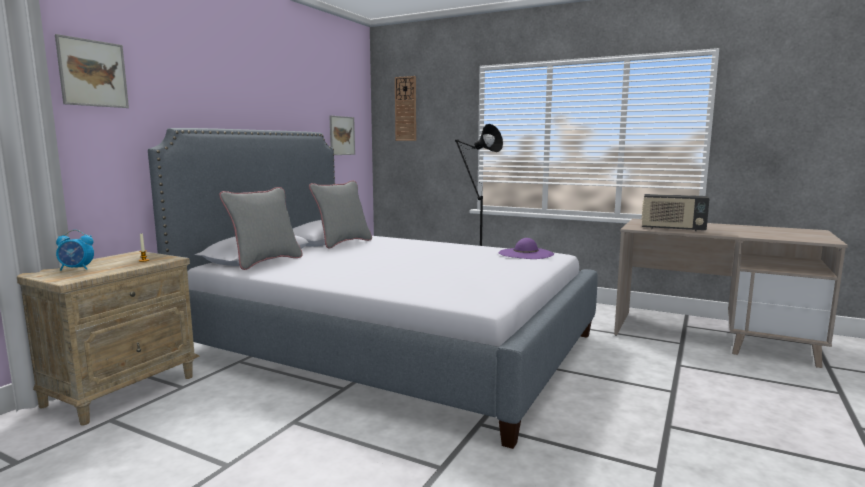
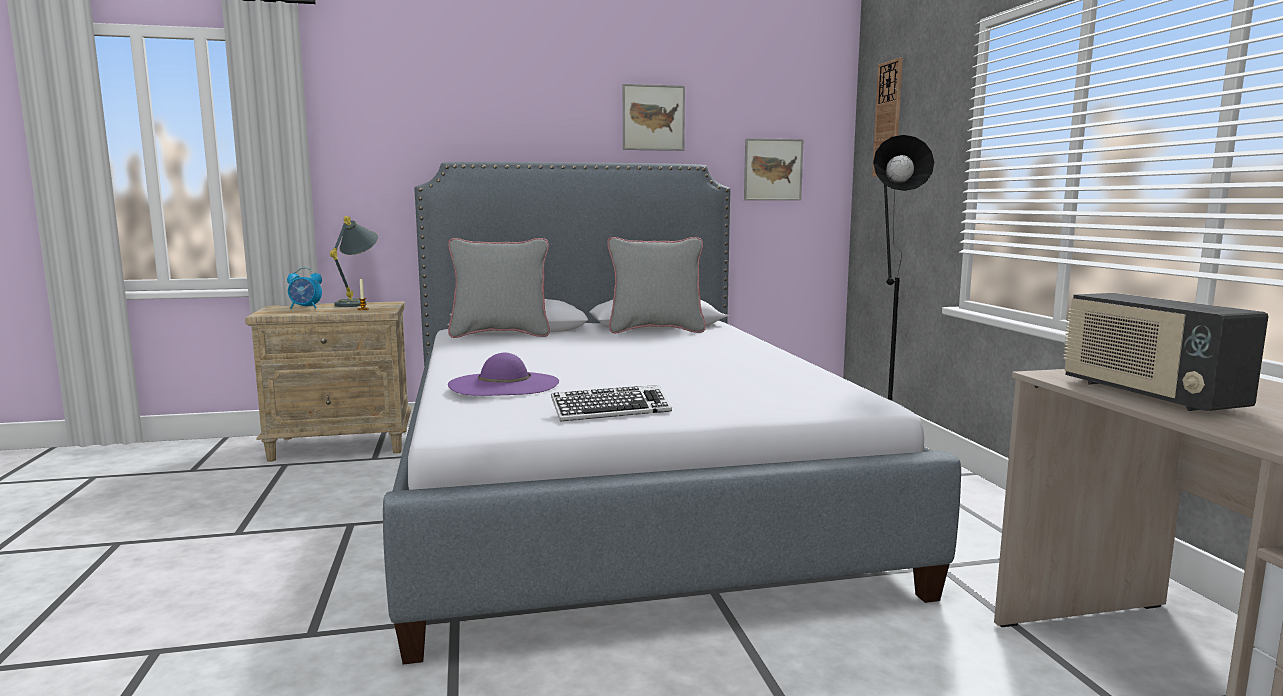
camera: 50 degrees right, 0 degrees up
(76, 269) = (305, 307): alarm clock -> alarm clock turned 45 degrees counterclockwise
(93, 73) = (369, 105): picture -> picture (653, 117)
(109, 258) = (358, 303): none -> grey table lamp
(508, 279) = (611, 411): none -> keyboard
(526, 253) = (815, 389): purple hat -> purple hat (504, 384)

